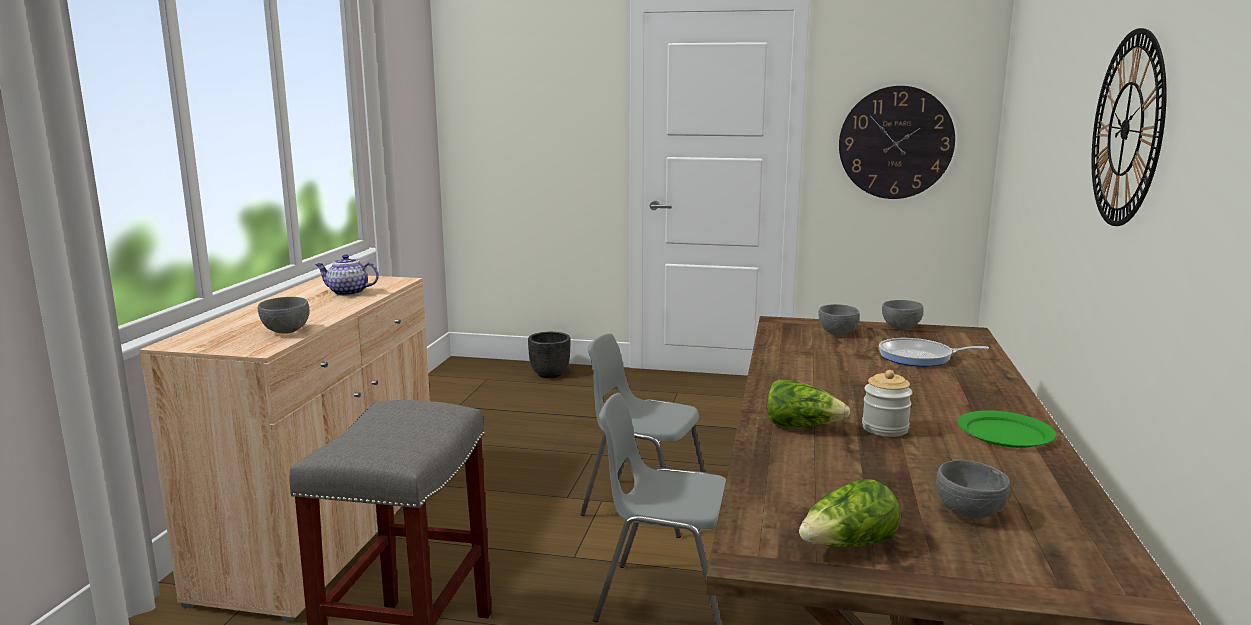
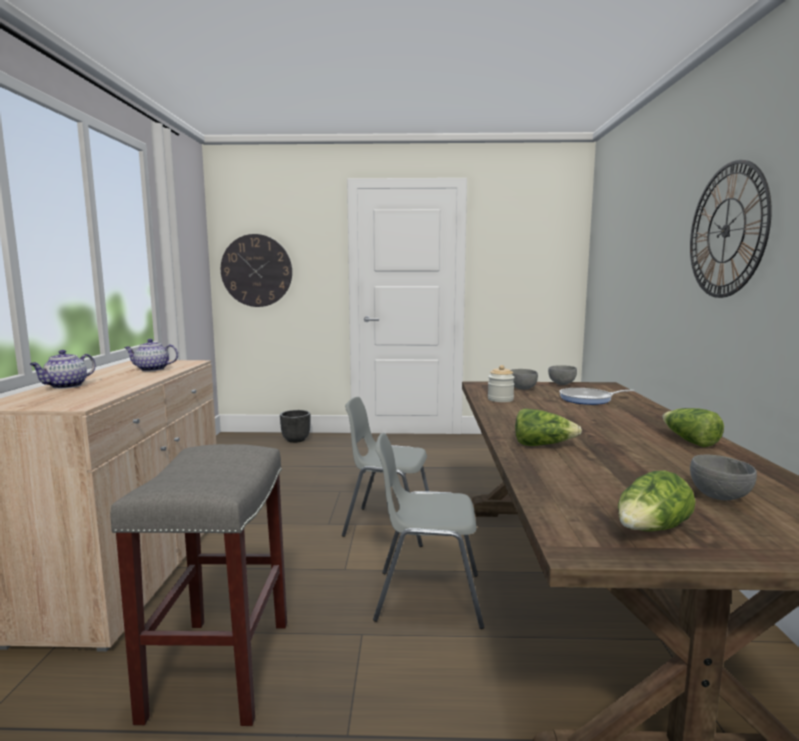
camera: 10 degrees left, 5 degrees down
(248, 317) = (66, 386): none -> teapot
(286, 331) = (102, 393): grey bowl -> none
(885, 428) = (603, 443): jar -> jar (500, 399)
(895, 143) = (524, 274): wall clock -> wall clock (256, 270)
(1004, 433) = (689, 441): green plate -> lettuce

